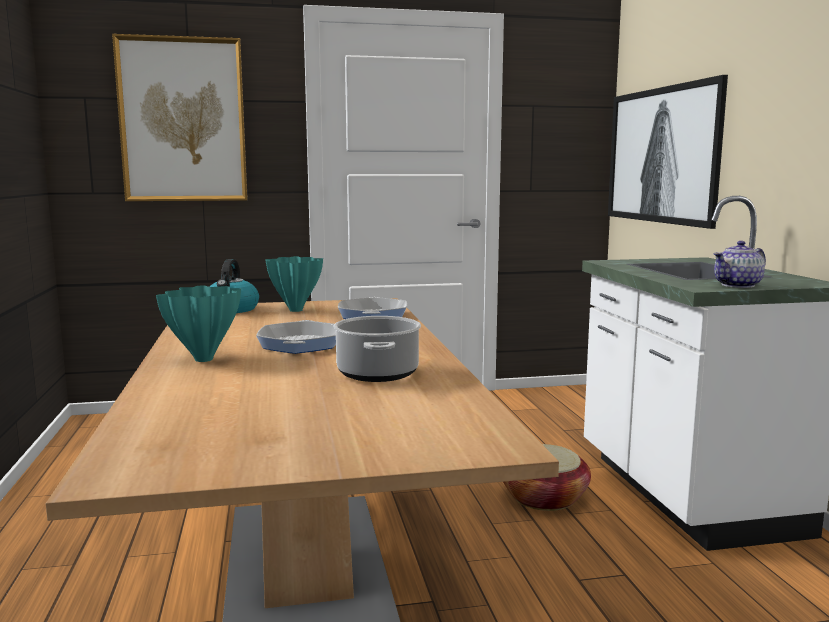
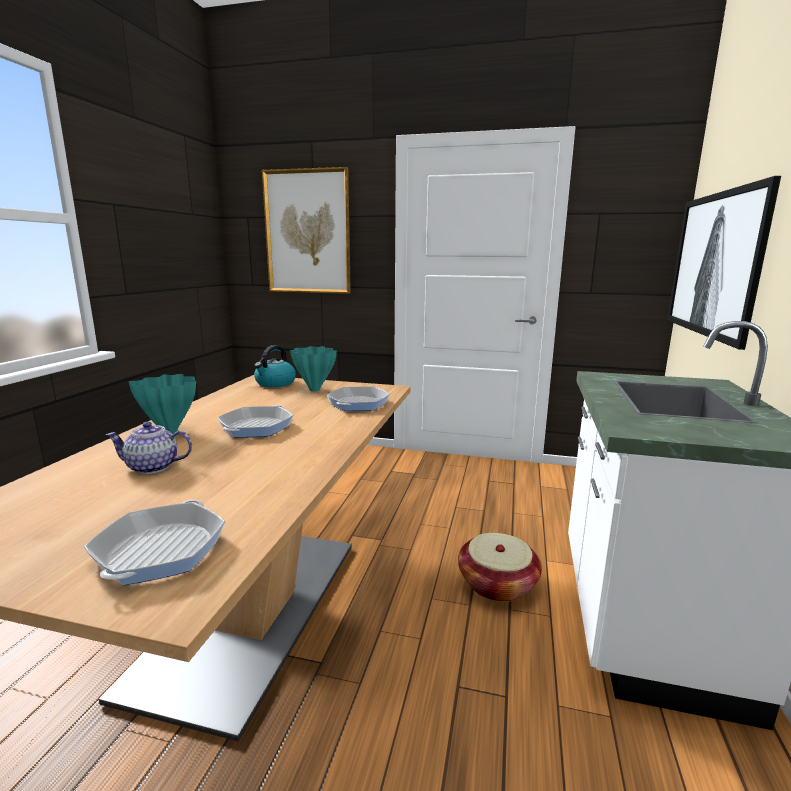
camera: 25 degrees right, 5 degrees up
(377, 373) = (250, 472): cooking pot -> none
(413, 426) = (160, 550): none -> frying pan
(738, 285) = (685, 432): teapot -> teapot (153, 467)

